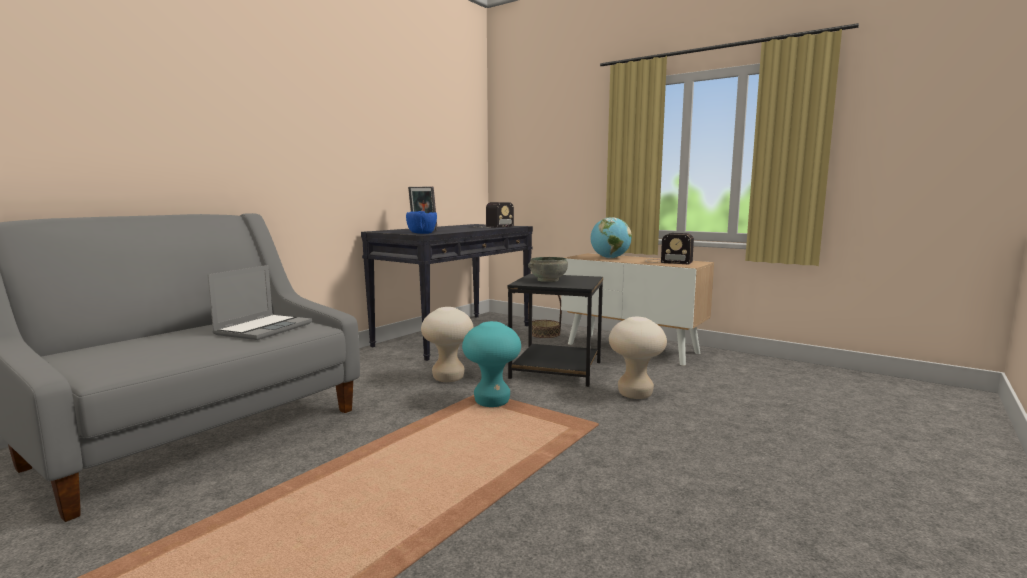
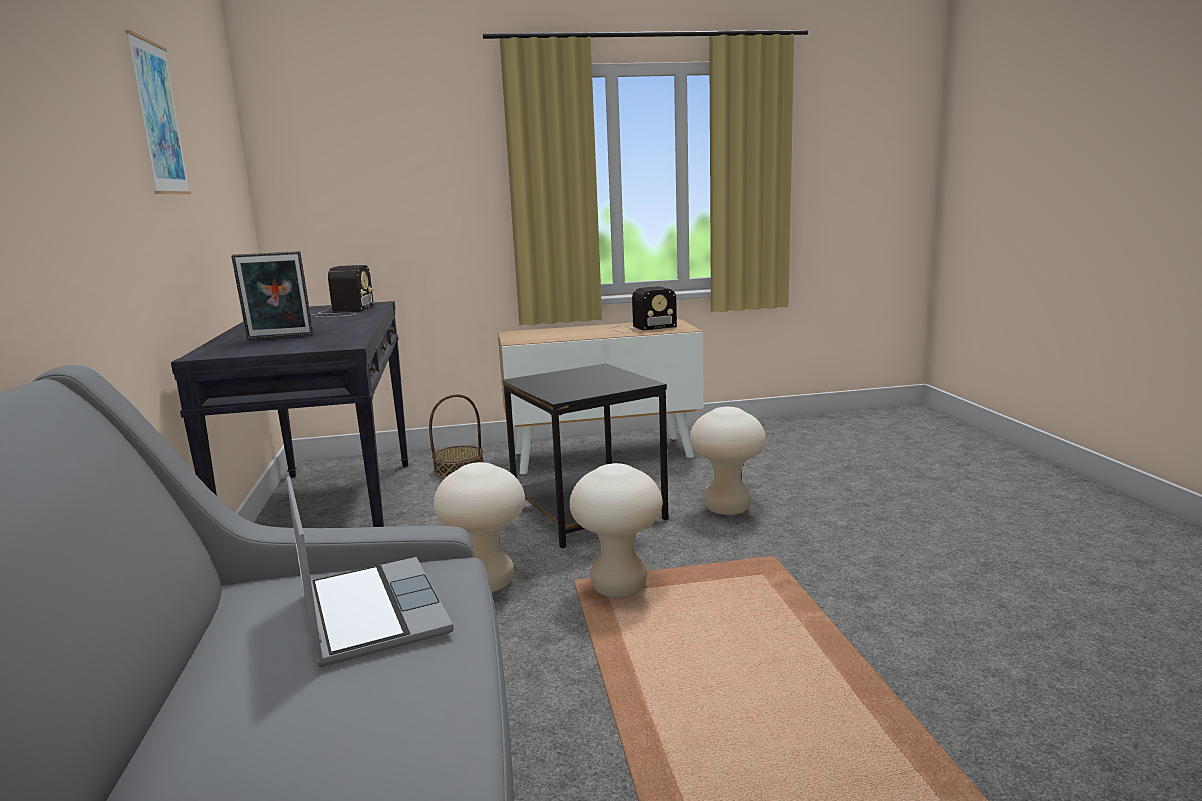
camera: 45 degrees left, 5 degrees up
(392, 122) = (158, 118): none -> picture
(421, 233) = (332, 344): blue bowl -> none
(492, 402) = (619, 587): turquoise stool -> beige stool
(548, 280) = (571, 384): grey bowl -> none
(610, 258) = (561, 334): globe -> none

